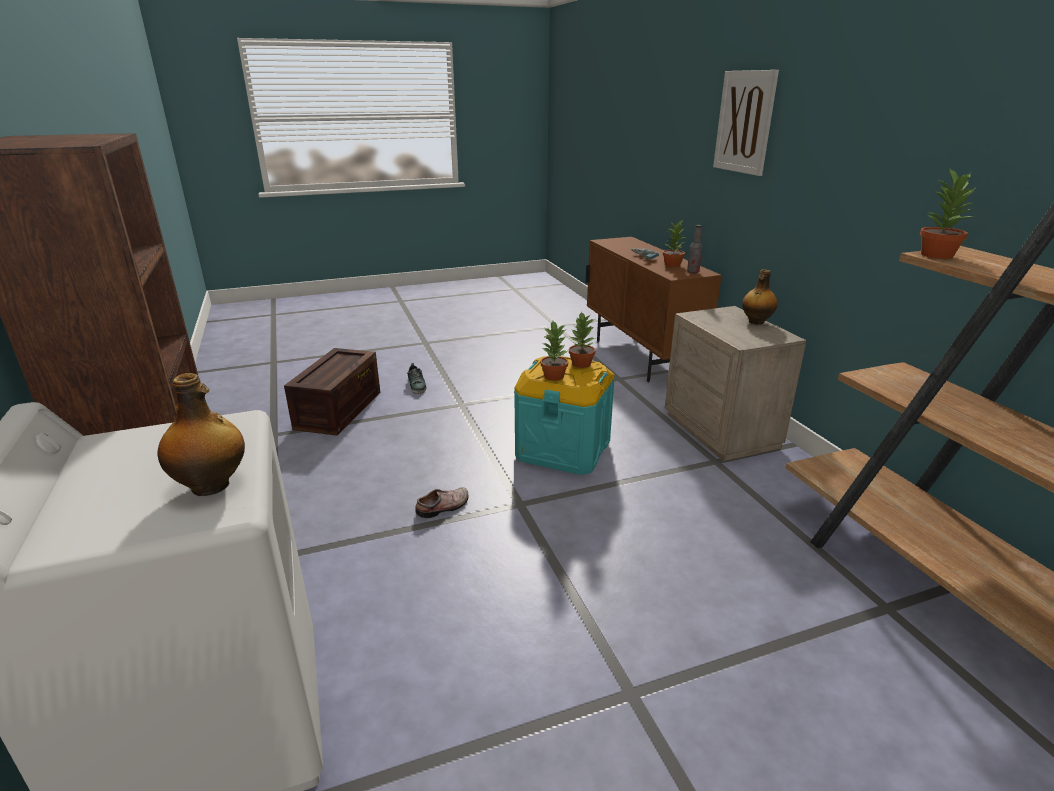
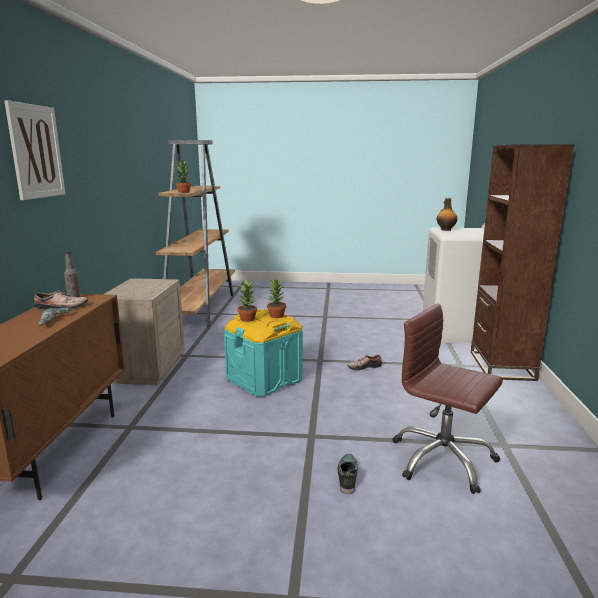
camera: 155 degrees left, 10 degrees down
(339, 411) = (442, 459): crate -> brown office chair
(673, 265) = (61, 307): potted plant -> shoe
(756, 322) = (122, 288): bottle -> none

